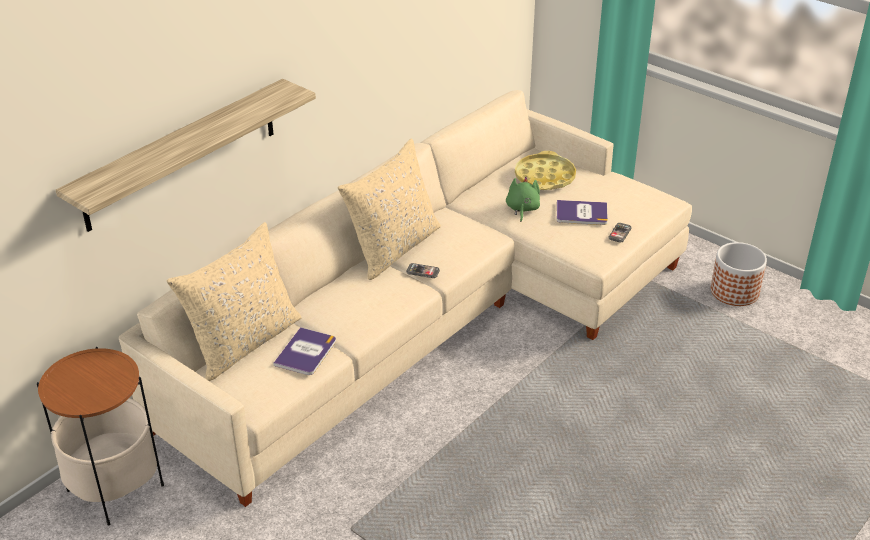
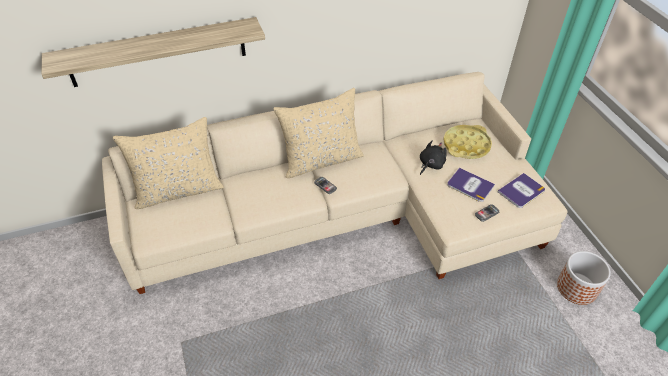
camera: 30 degrees right, 10 degrees up
(115, 487) = (88, 245): side table -> none
(306, 352) = (205, 214): book -> book (521, 191)
(522, 209) = (430, 164): green plush toy -> black plush toy

